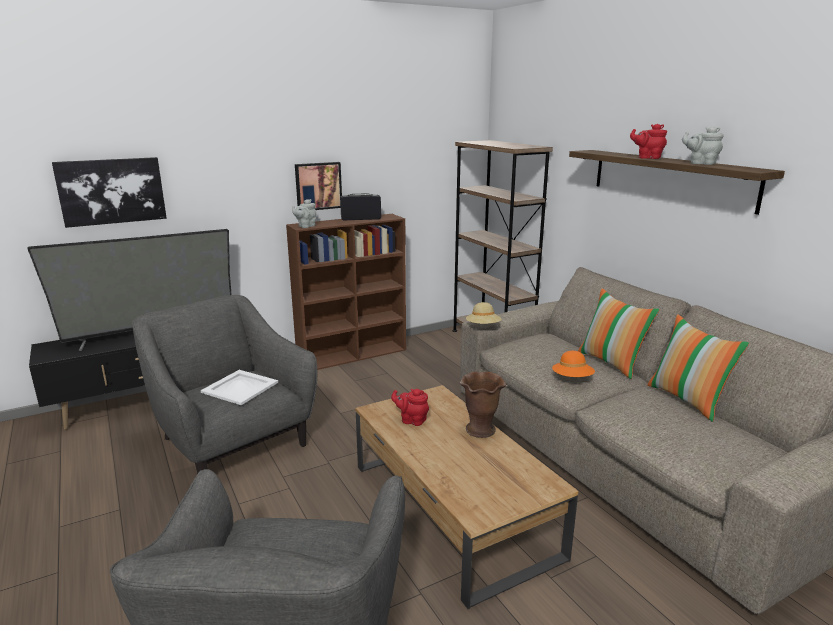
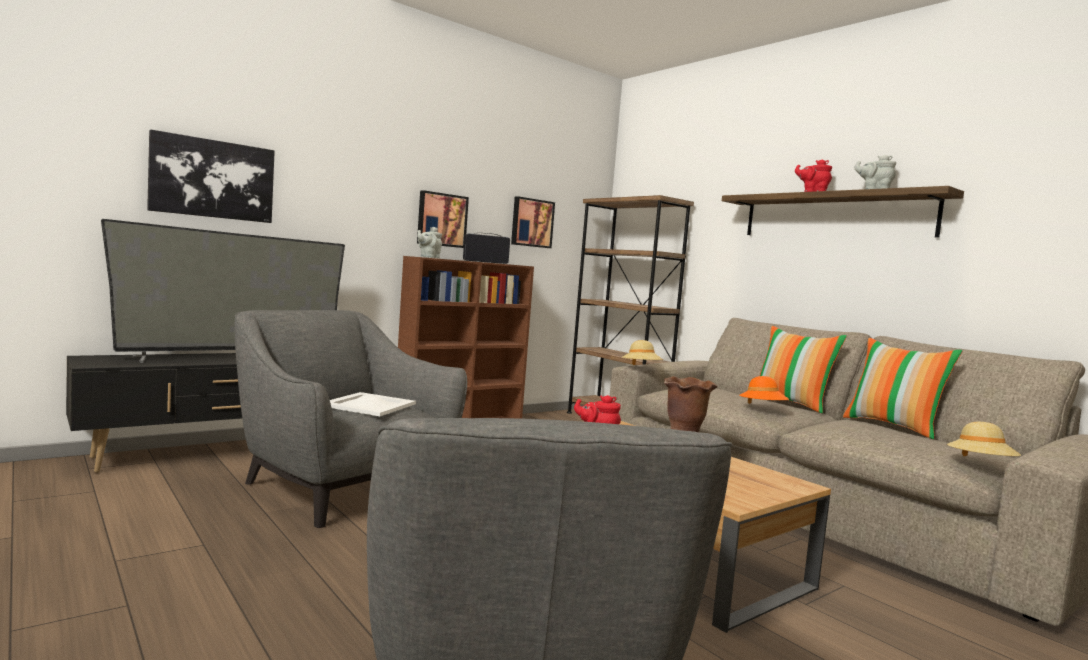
camera: 10 degrees left, 15 degrees down
(406, 172) = (531, 223): none -> picture
(723, 470) = (981, 464): none -> beige hat

